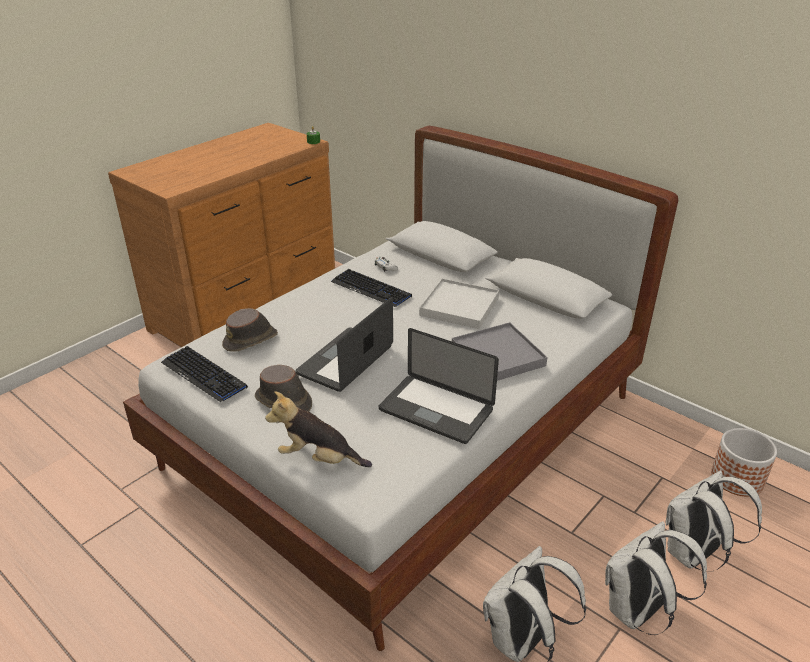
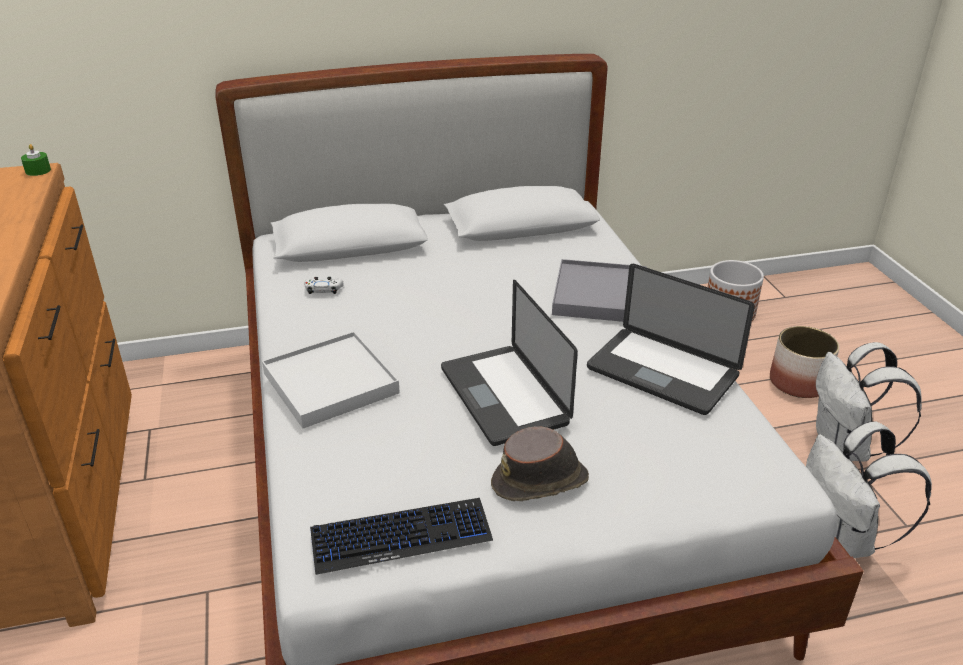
camera: 55 degrees left, 0 degrees up
(251, 340) = (365, 457): brown hat -> none
(319, 458) = (684, 494): plush toy -> none
(371, 289) = (361, 318): keyboard -> none
(436, 410) = (662, 372): laptop -> laptop turned 60 degrees clockwise
(459, 307) = (478, 279): white tray -> white tray (331, 383)
(693, 555) = (798, 383): white backpack -> planter

